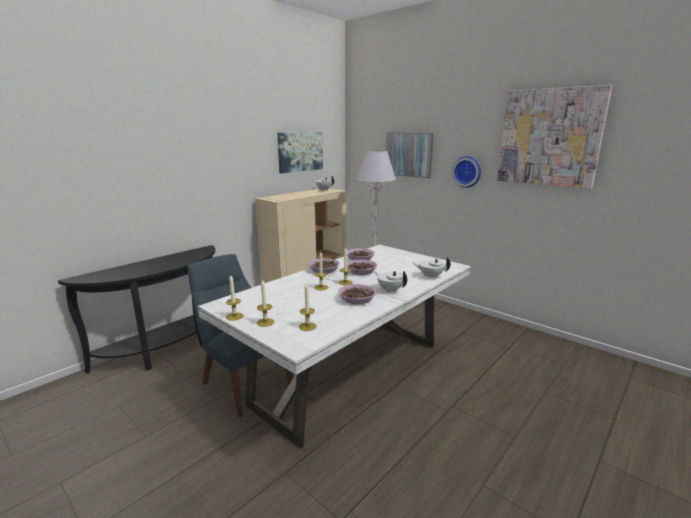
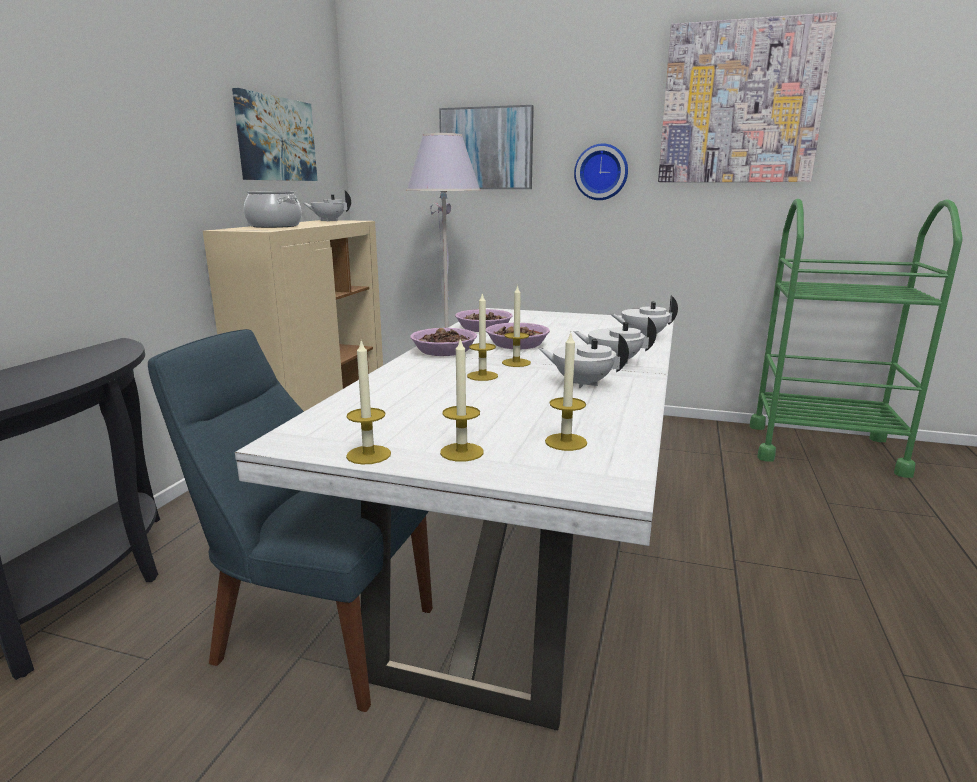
camera: 25 degrees left, 0 degrees up
(289, 195) = (274, 226): none -> cooking pot
(357, 299) = (582, 383): bowl -> white teapot
(583, 360) = (823, 449): none -> green cart

